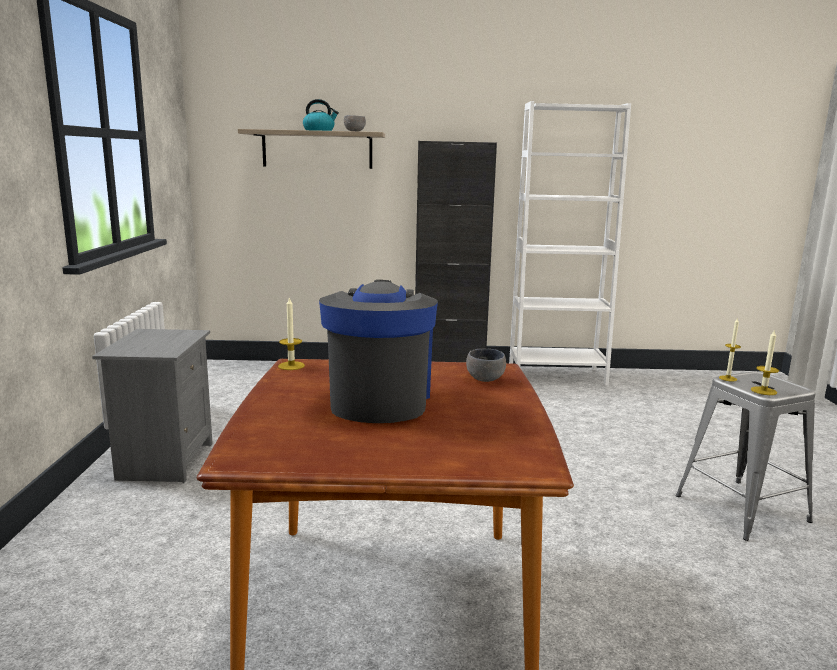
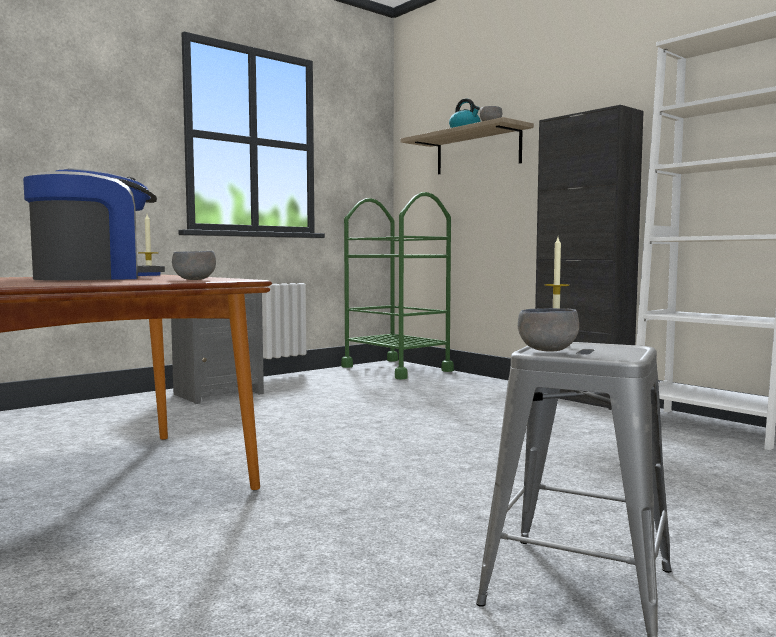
camera: 50 degrees right, 10 degrees down
(243, 372) = (396, 369): none -> green cart
(763, 391) = (545, 350): candle -> grey bowl

